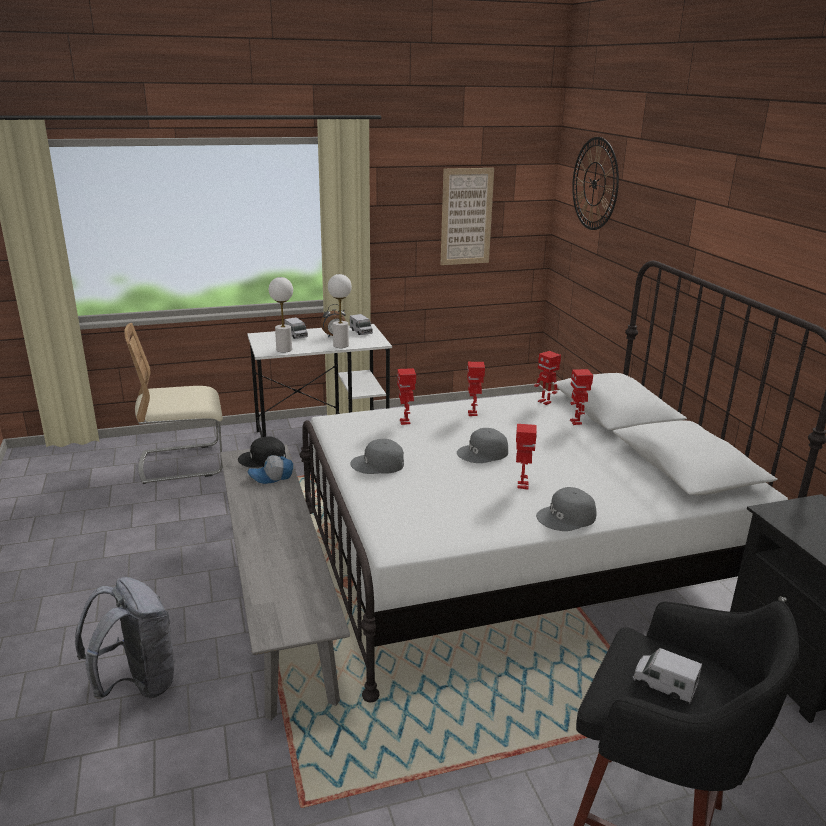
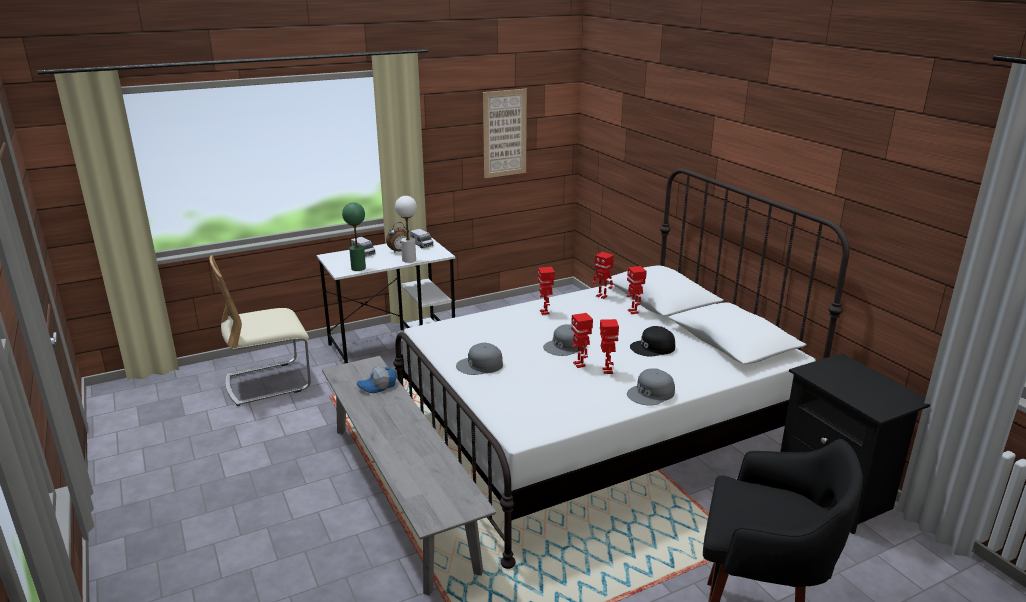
camera: 10 degrees left, 0 degrees up
(137, 684) = (300, 583): grey backpack -> none
(263, 459) = (363, 371): black cap -> black cap (653, 348)
(284, 349) = (358, 268): white table lamp -> green table lamp
(405, 422) = (489, 325): toy robot -> toy robot (580, 364)
(594, 184) = (618, 101): wall clock -> none
(664, 684) = (763, 514): toy truck -> none

